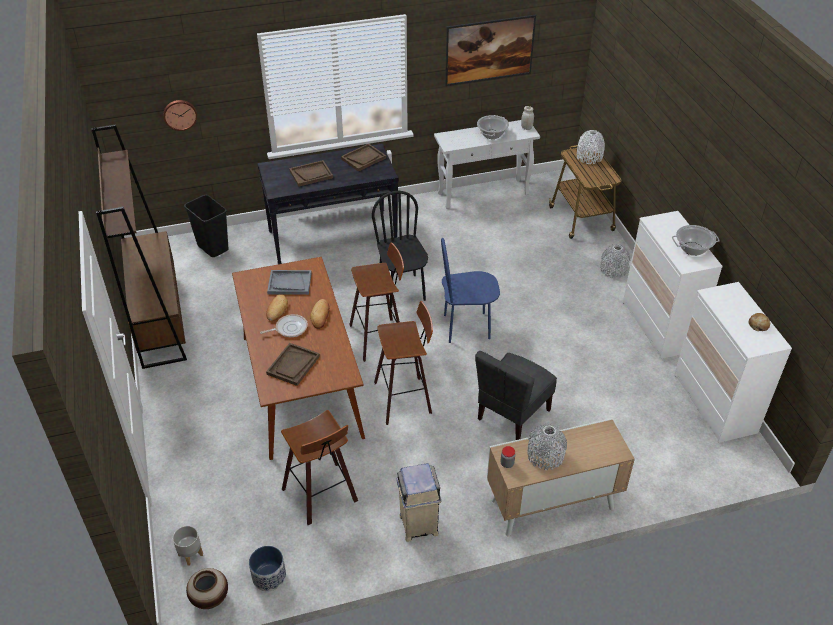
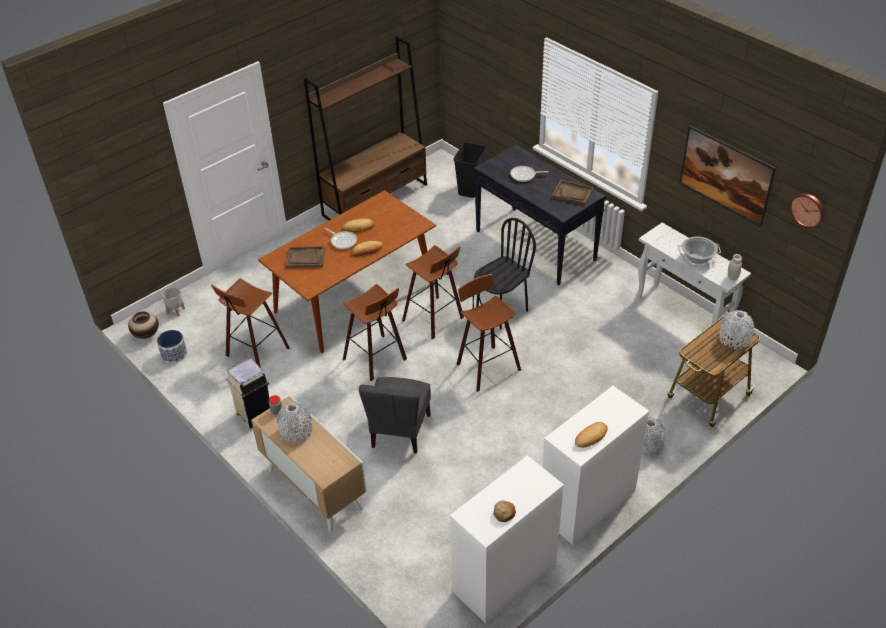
camera: 65 degrees right, 0 degrees up
(180, 114) = (487, 70): wall clock -> wall clock (808, 209)
(289, 283) = (392, 221): grey tray -> none
(311, 174) = (524, 175): brown tray -> frying pan
(466, 327) = (485, 366): blue chair -> stool
(512, 414) = (399, 431): grey chair -> grey chair turned 90 degrees counterclockwise
(692, 249) = (591, 437): cooking pot -> bread

